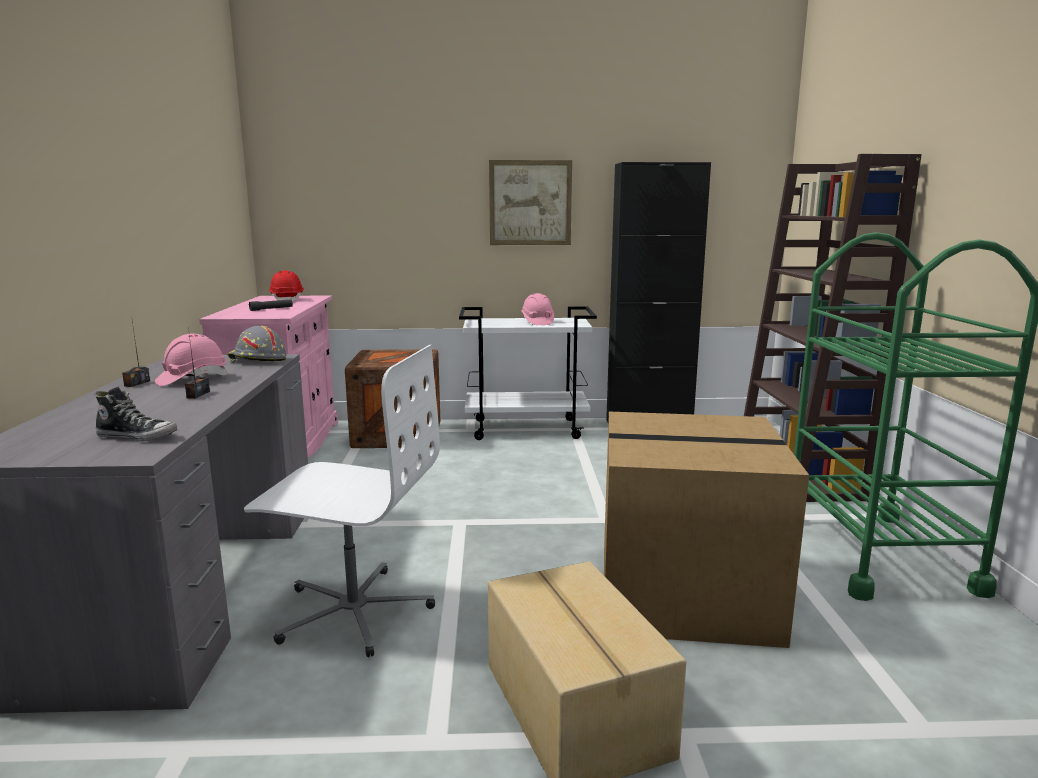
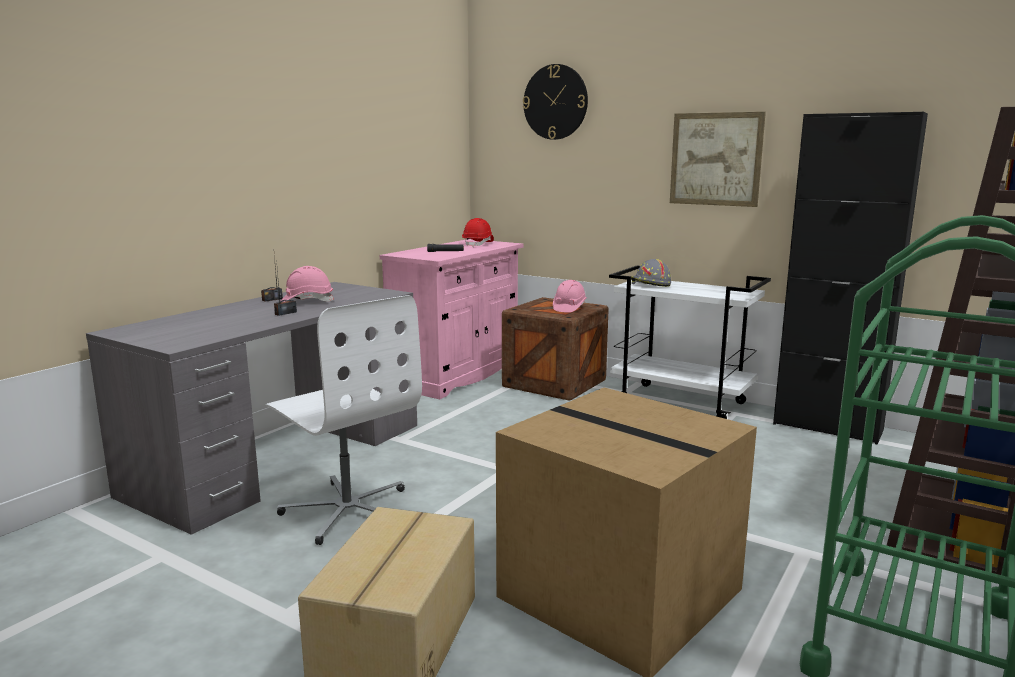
camera: 35 degrees right, 0 degrees up
(138, 436) = (198, 335): shoe -> none
(257, 360) = (374, 293): grey hard hat -> grey hard hat (650, 284)
(357, 145) = (555, 102): none -> wall clock
(537, 322) = (699, 289): pink hard hat -> pink hard hat (569, 308)

